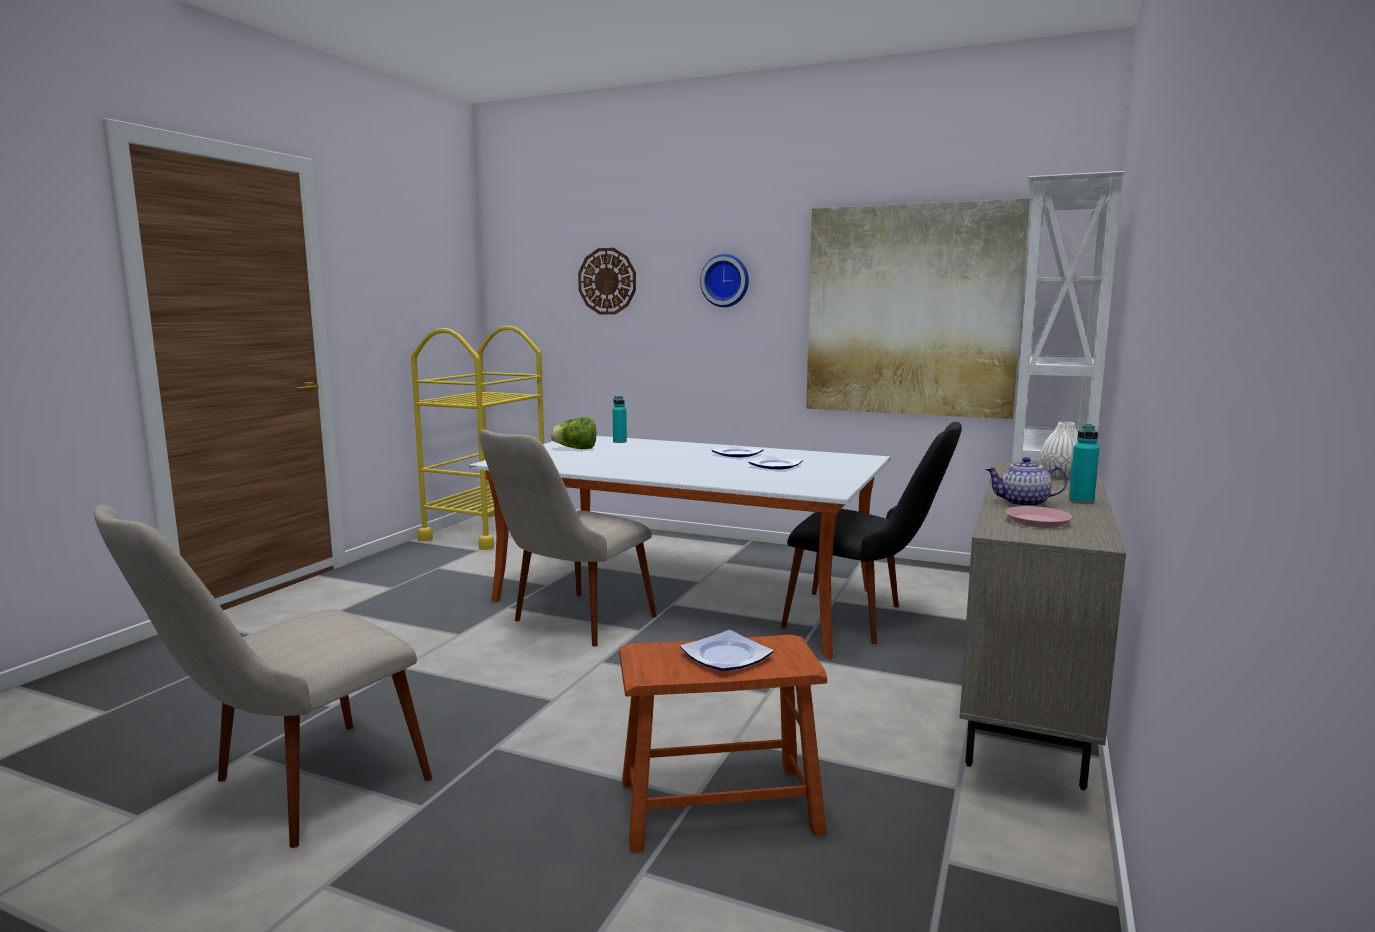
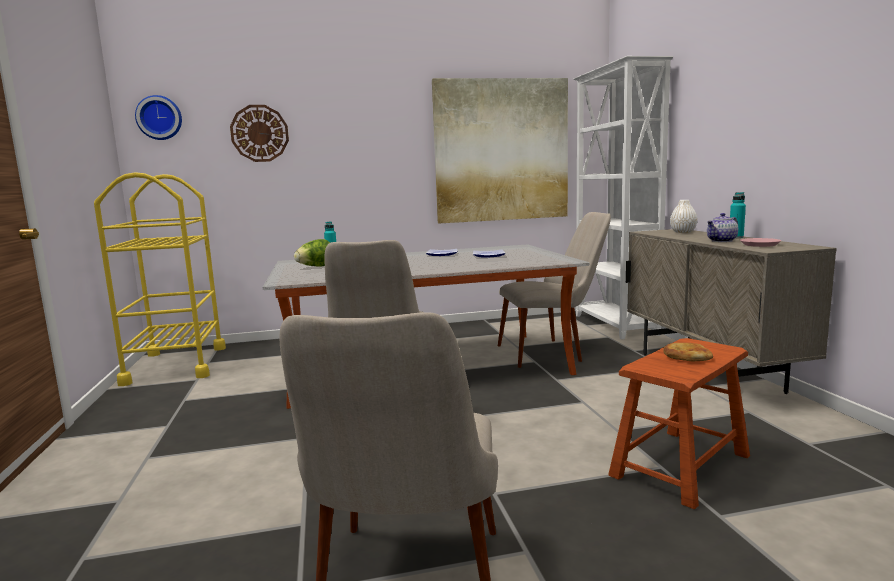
camera: 35 degrees left, 0 degrees up
(726, 281) = (367, 132): wall clock -> wall clock (159, 118)
(726, 656) = (686, 356): plate -> bread
(865, 620) = (553, 351): black chair -> beige chair

